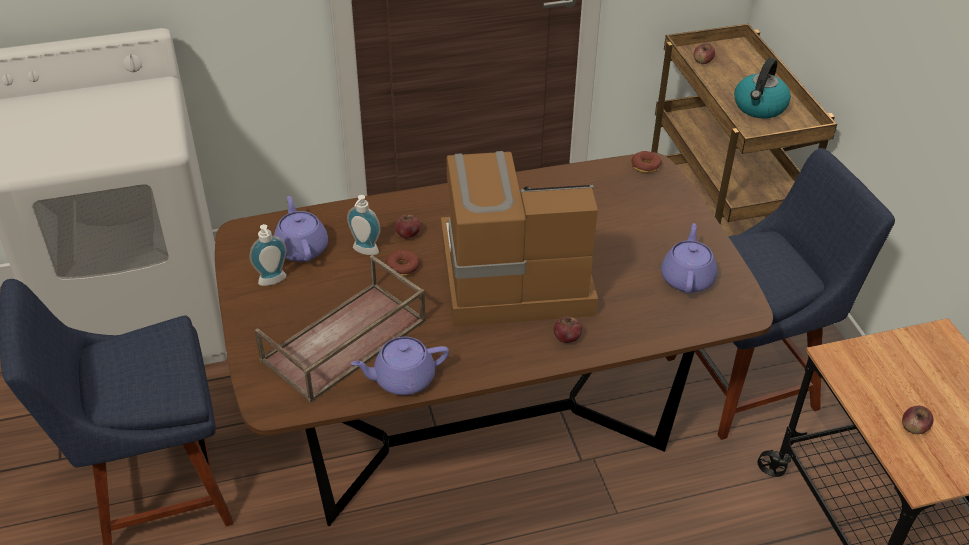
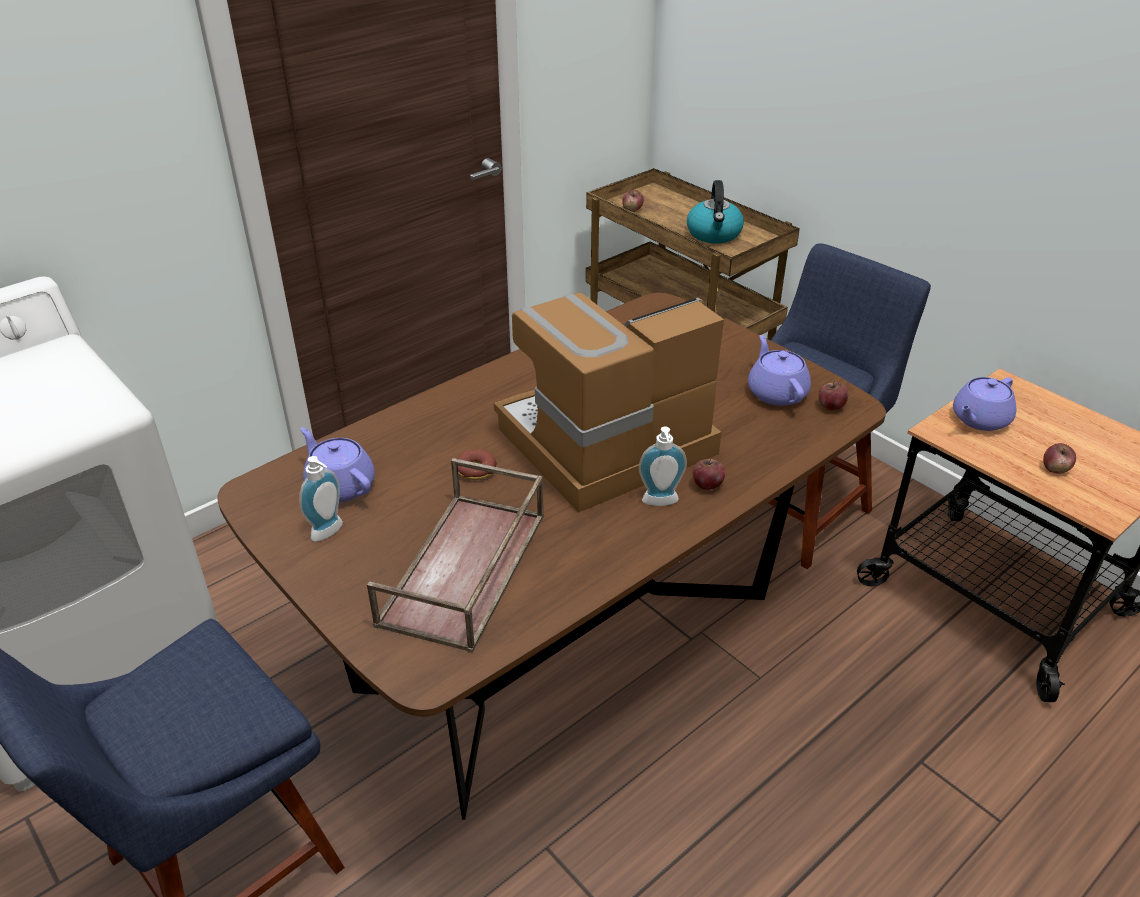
camera: 25 degrees left, 5 degrees down
(364, 252) = (419, 467): soap dispenser -> soap dispenser (660, 503)
(402, 379) = (563, 587): purple teapot -> purple teapot (979, 420)
(408, 234) = (457, 435): apple -> apple (831, 406)
(645, 166) = (655, 306): donut -> none

